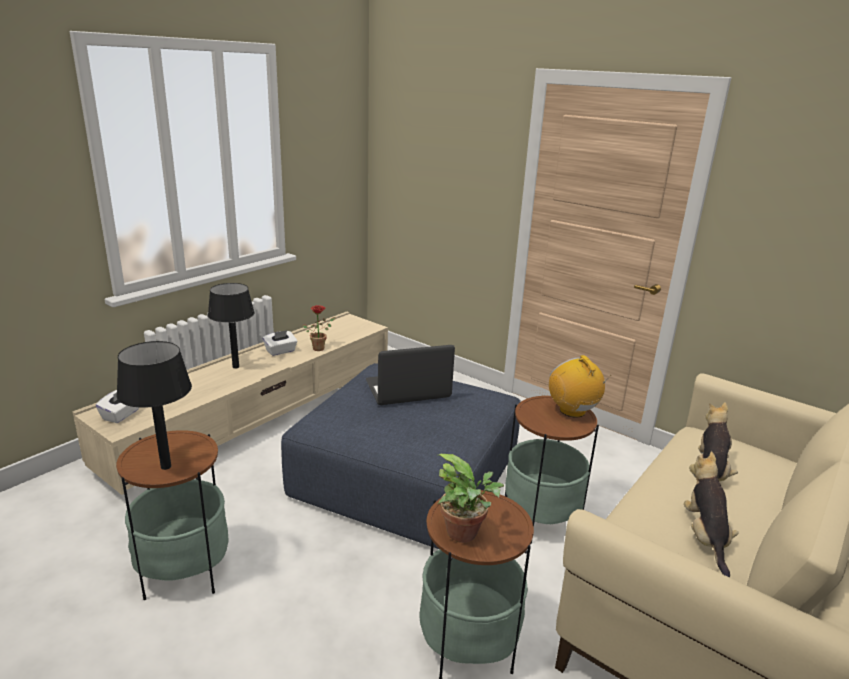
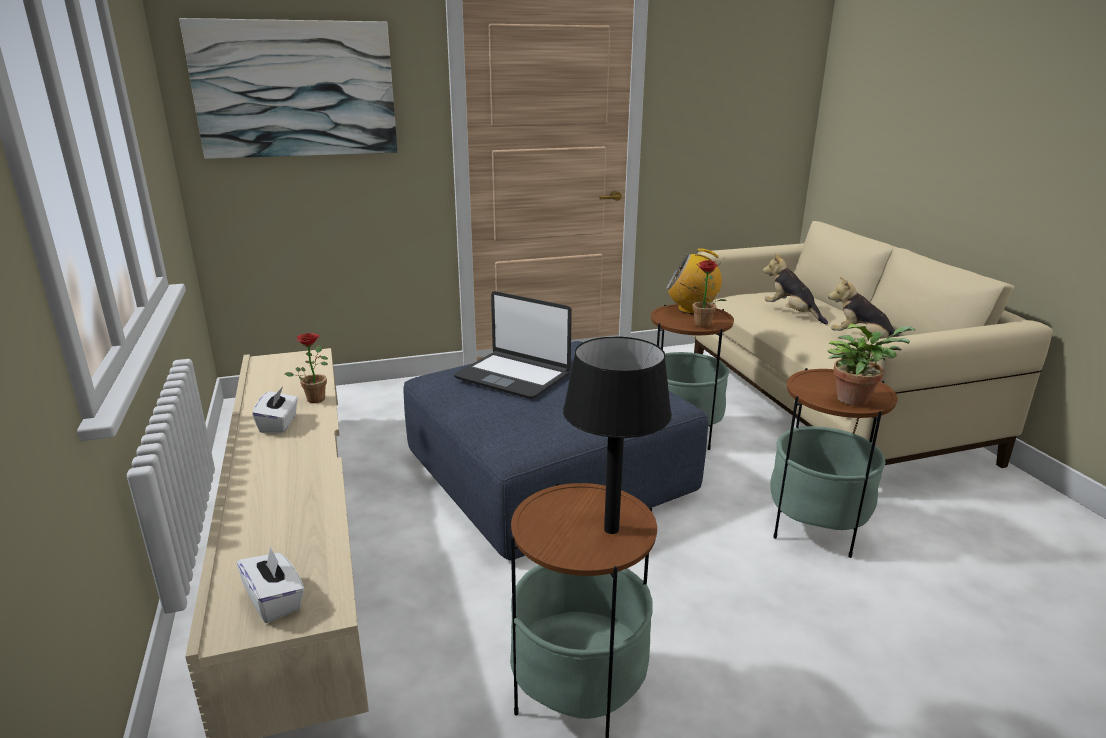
camera: 55 degrees left, 0 degrees up
(236, 367) = (270, 466): black table lamp -> none
(408, 390) = (513, 376): laptop -> laptop turned 75 degrees counterclockwise
(430, 150) = (296, 89): none -> picture
(539, 422) = (699, 325): none -> potted plant

